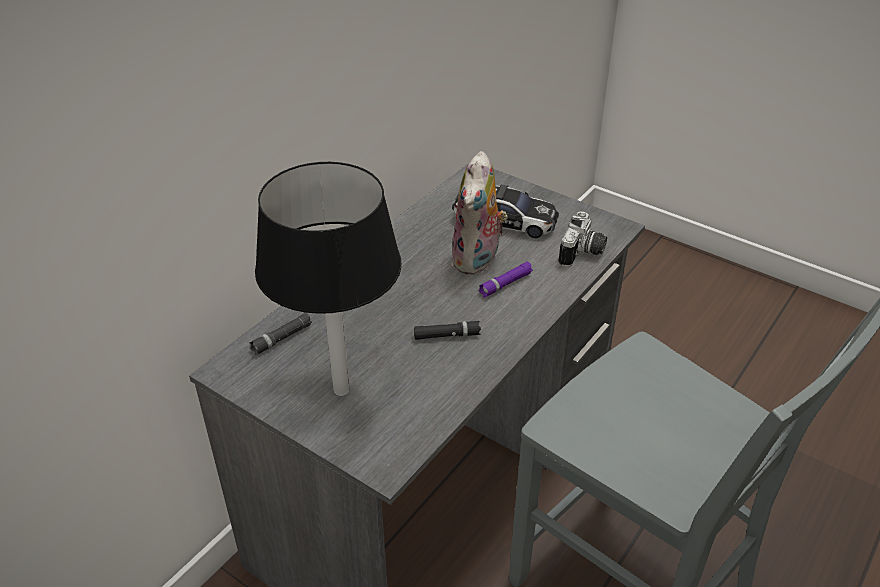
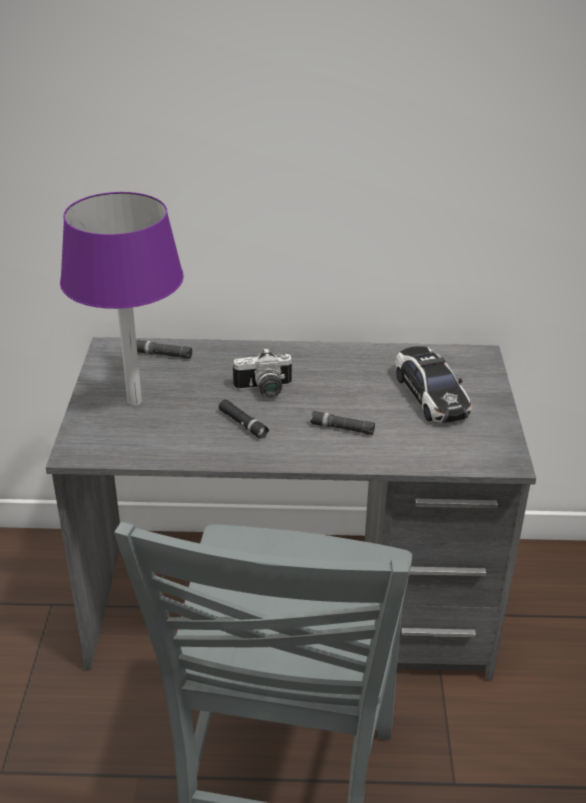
camera: 55 degrees right, 5 degrees down
(341, 389) = (134, 401): black table lamp -> purple table lamp
(478, 260) = (357, 402): plush toy -> none
(505, 284) = (342, 428): purple flashlight -> black flashlight
(583, 253) = (439, 455): camera -> camera (264, 390)

